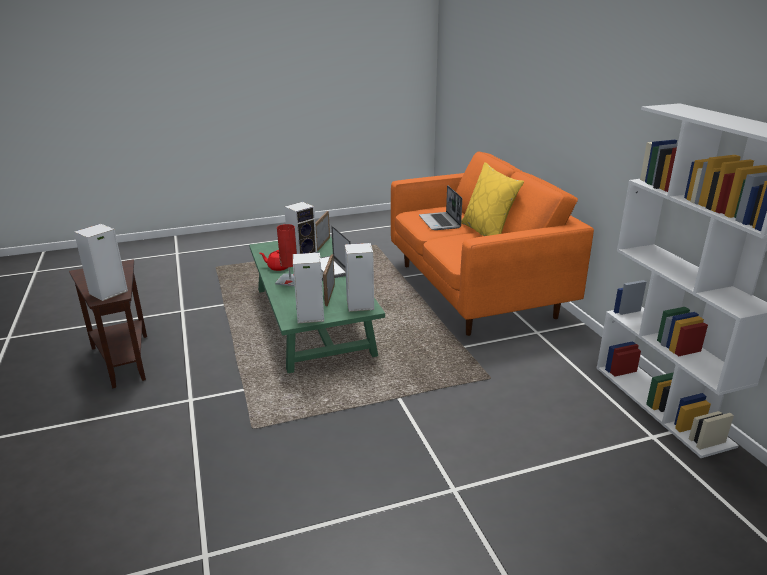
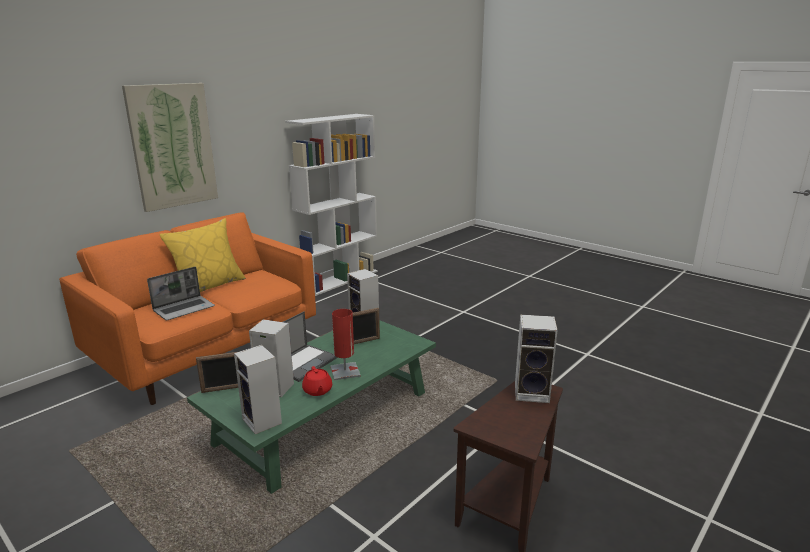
camera: 120 degrees left, 5 degrees down
(309, 317) = (404, 338): speaker -> speaker (263, 421)
(567, 94) = (172, 146): none -> picture

